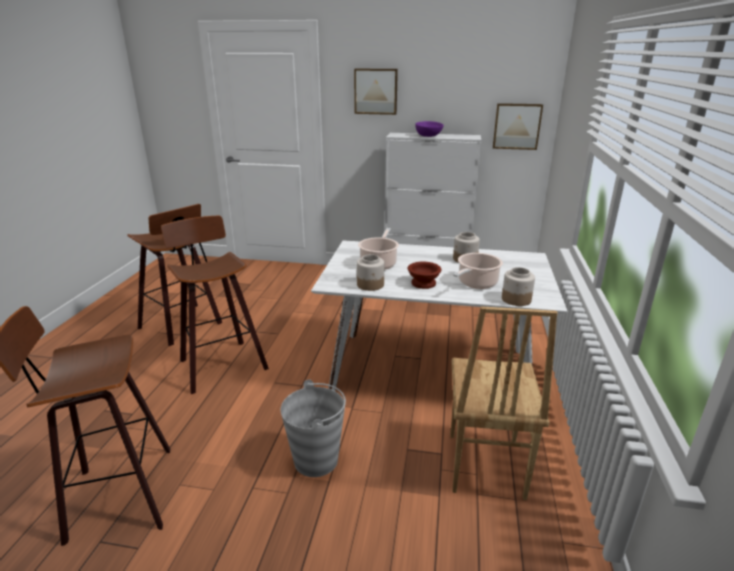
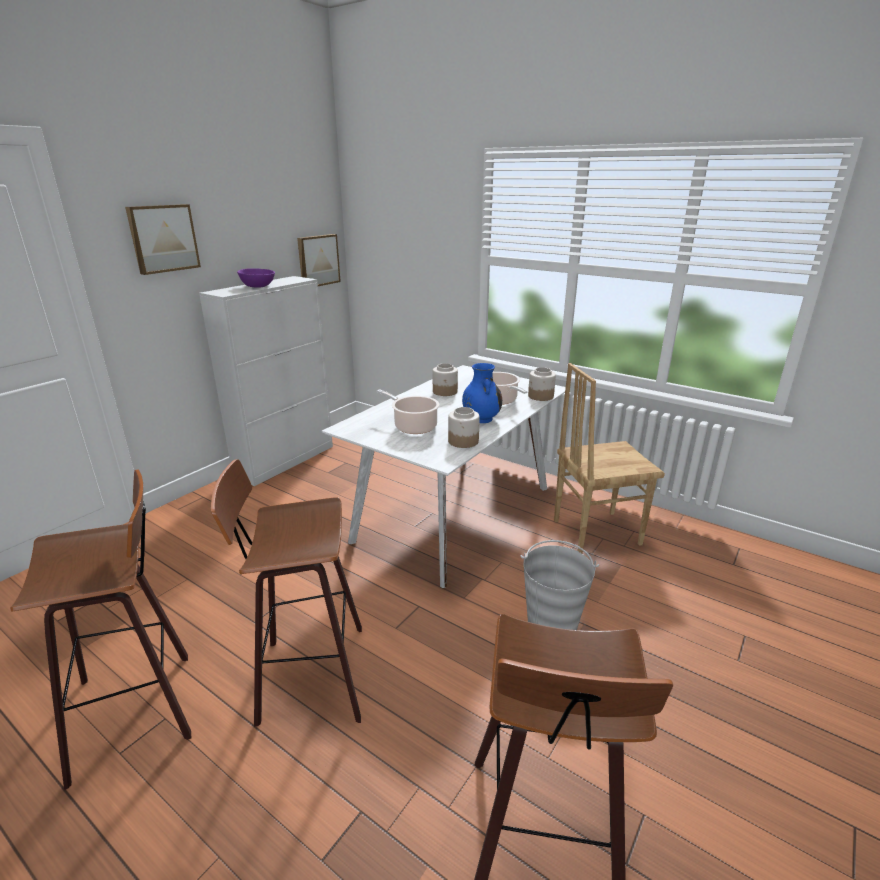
camera: 65 degrees left, 0 degrees up
(424, 283) = (481, 418): brown bowl -> blue vase
(483, 465) = (595, 531): brown chair -> brown chair turned 135 degrees clockwise

